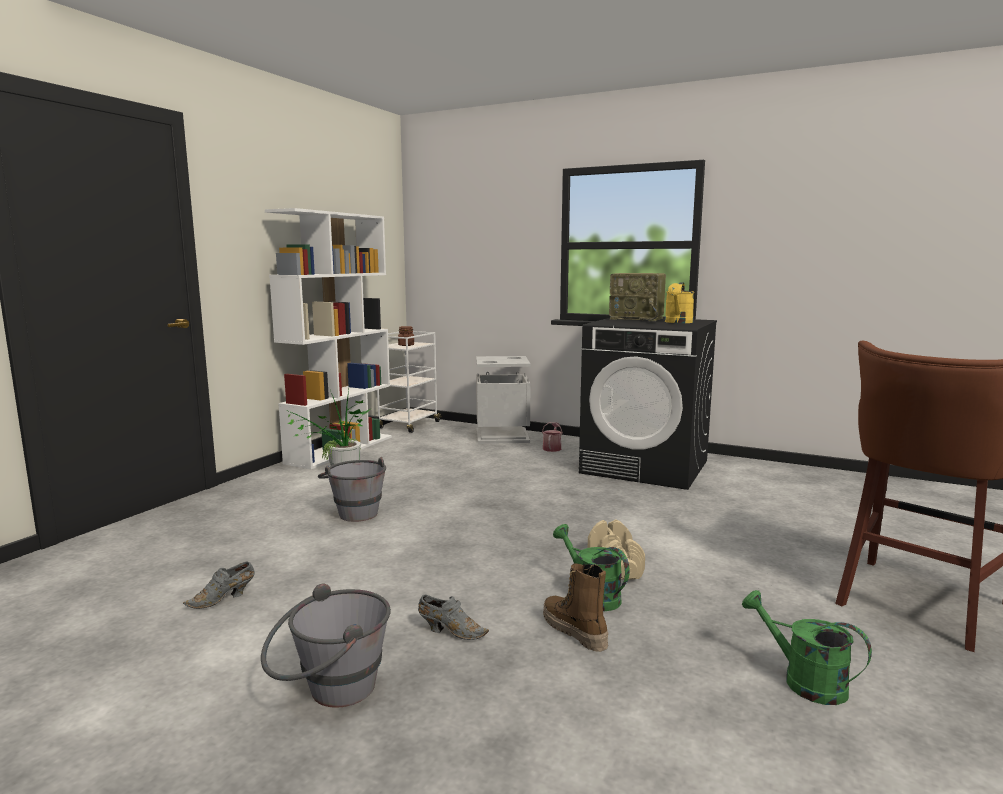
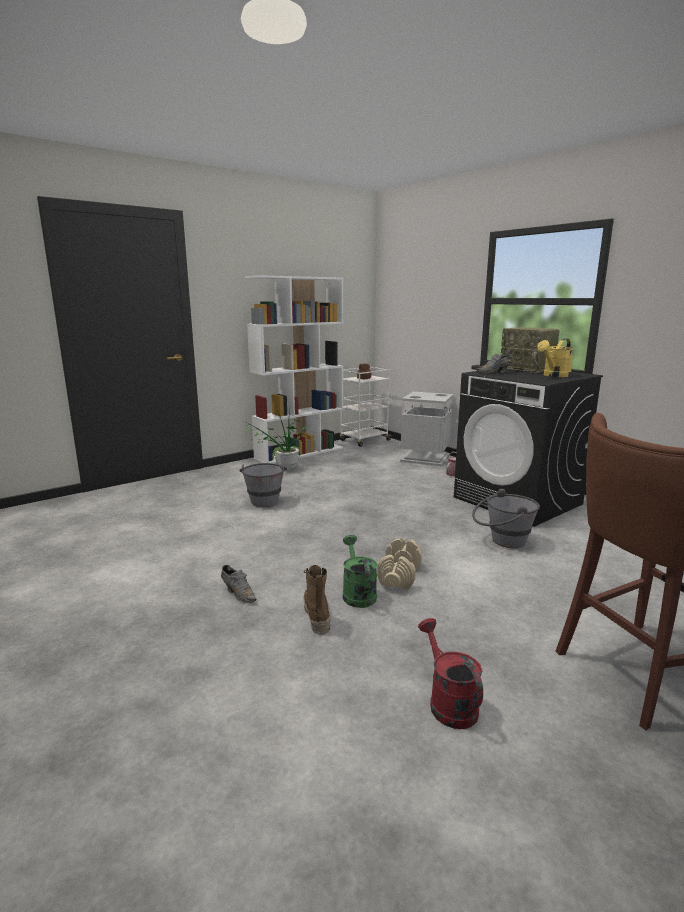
camera: 25 degrees right, 5 degrees up
(224, 599) = (138, 541): grey shoe -> grey shoe (494, 372)
(329, 692) = (136, 612): grey bucket -> grey bucket (502, 541)
(803, 681) = (448, 702): green watering can -> red watering can

